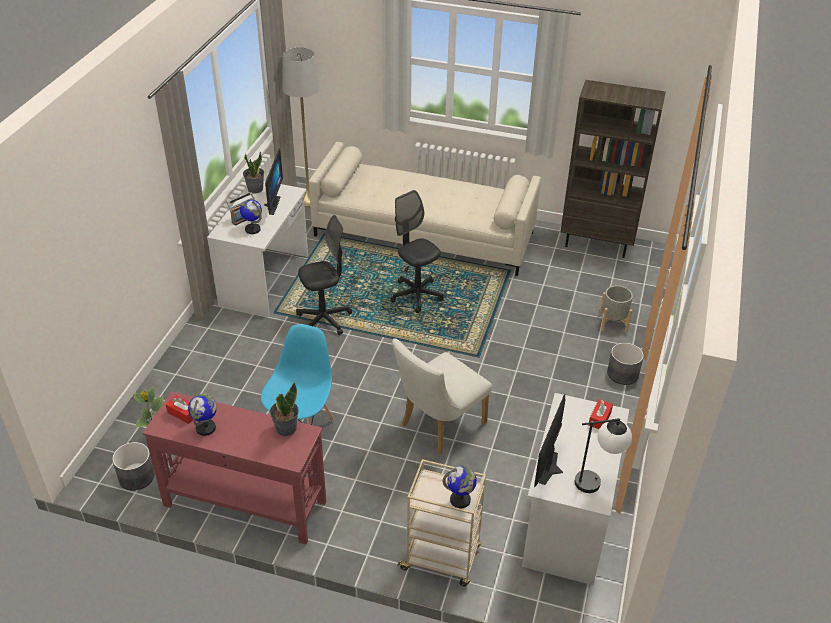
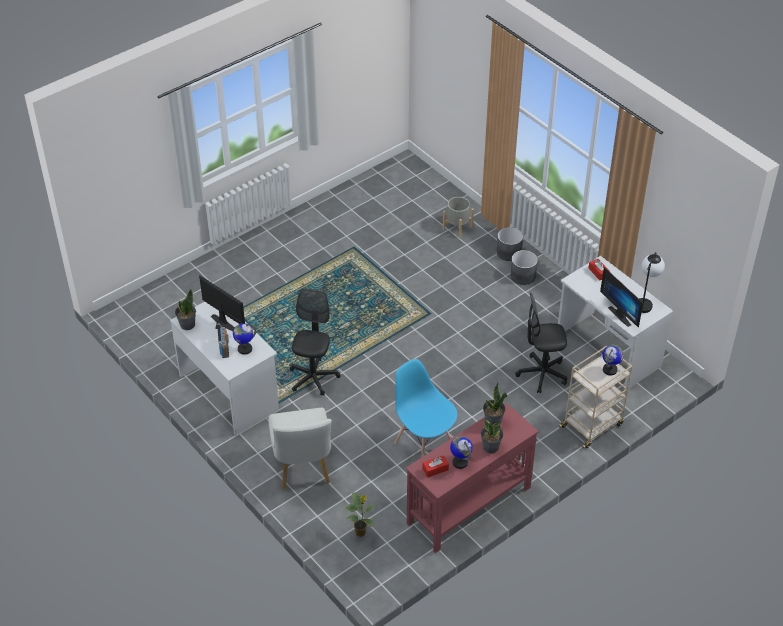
camera: 55 degrees left, 5 degrees up
(136, 476) = (393, 559): grey planter -> grey planter (523, 276)
(246, 442) = (490, 446): none -> potted plant
(309, 199) = (143, 316): grey floor lamp -> none
(416, 295) = (334, 312): black office chair -> black office chair (542, 374)
(425, 234) = (263, 270): beige sofa -> none
(438, 427) = (480, 369): white chair -> white chair (303, 469)
(597, 243) = (368, 185): brown bookcase -> none

